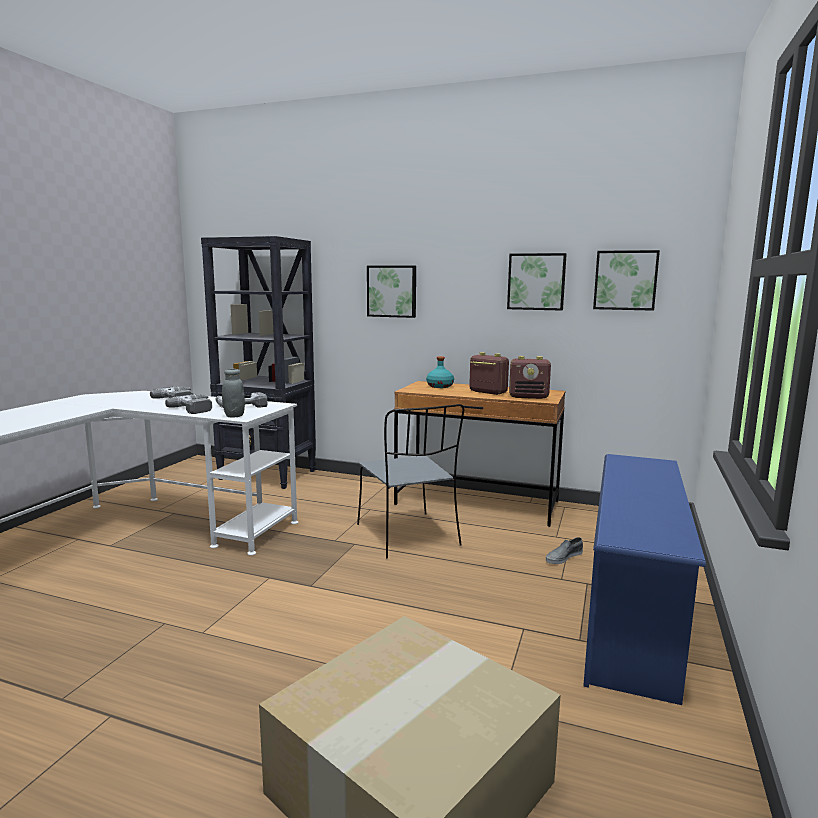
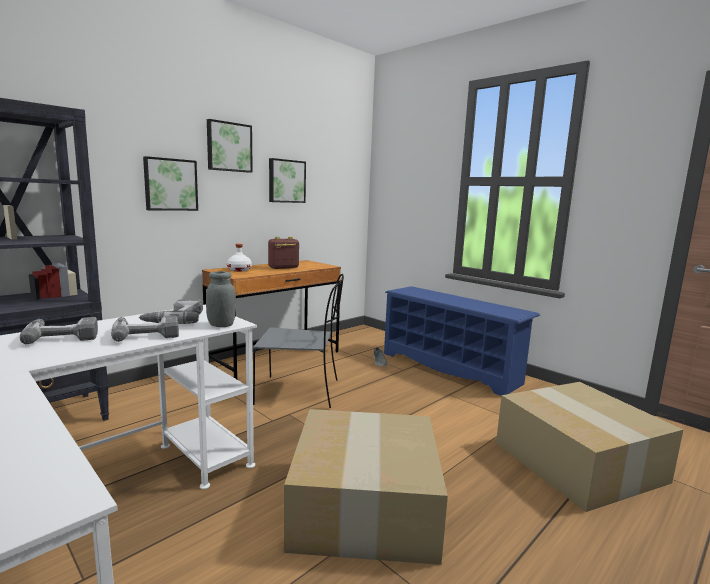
camera: 65 degrees left, 0 degrees up
(217, 616) = (362, 503): none -> cardboard box
(440, 386) = (239, 270): turquoise bottle -> white bottle
(529, 397) = (314, 266): radio -> none
(625, 280) = (333, 183): picture -> picture (229, 147)

